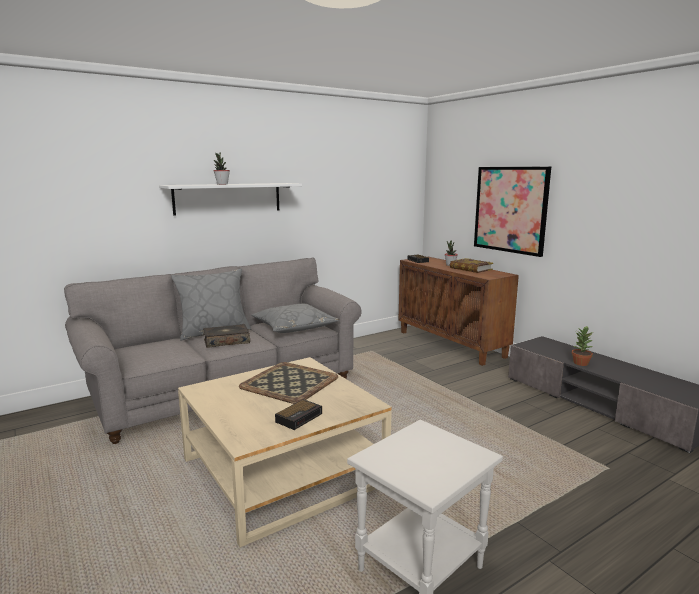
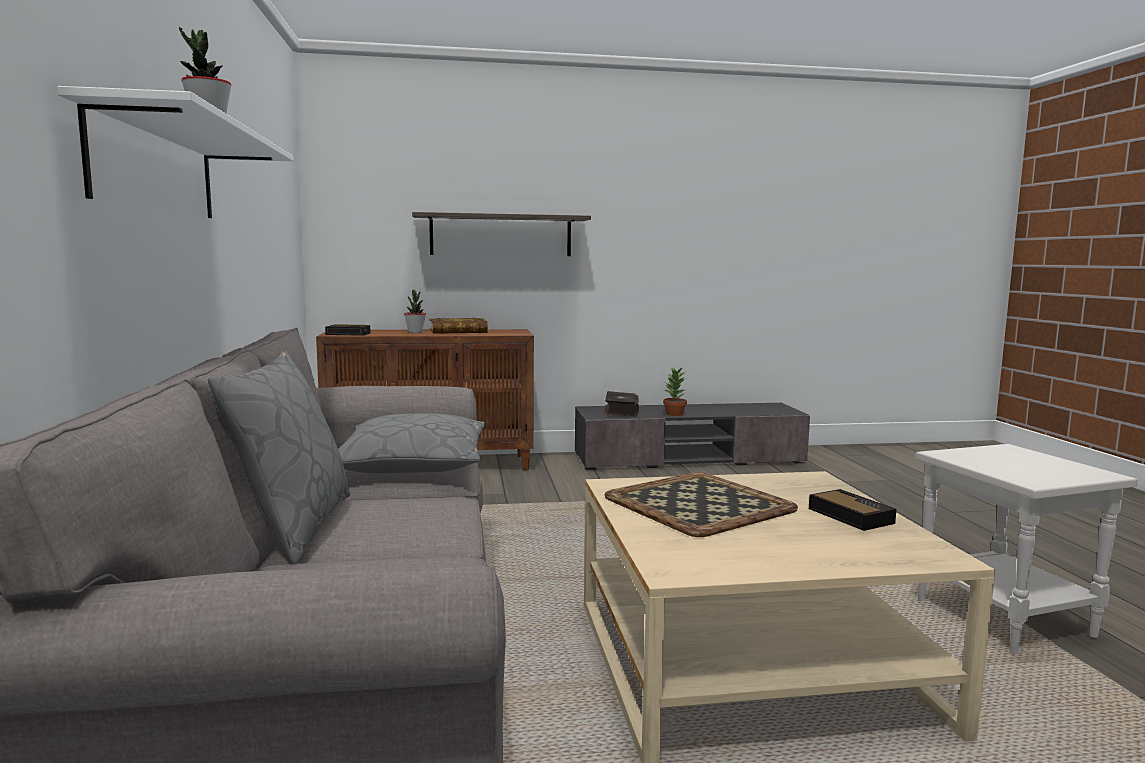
camera: 65 degrees left, 5 degrees down
(226, 341) = (395, 521): book -> book (620, 411)
(510, 209) = (501, 235): picture -> shelf

